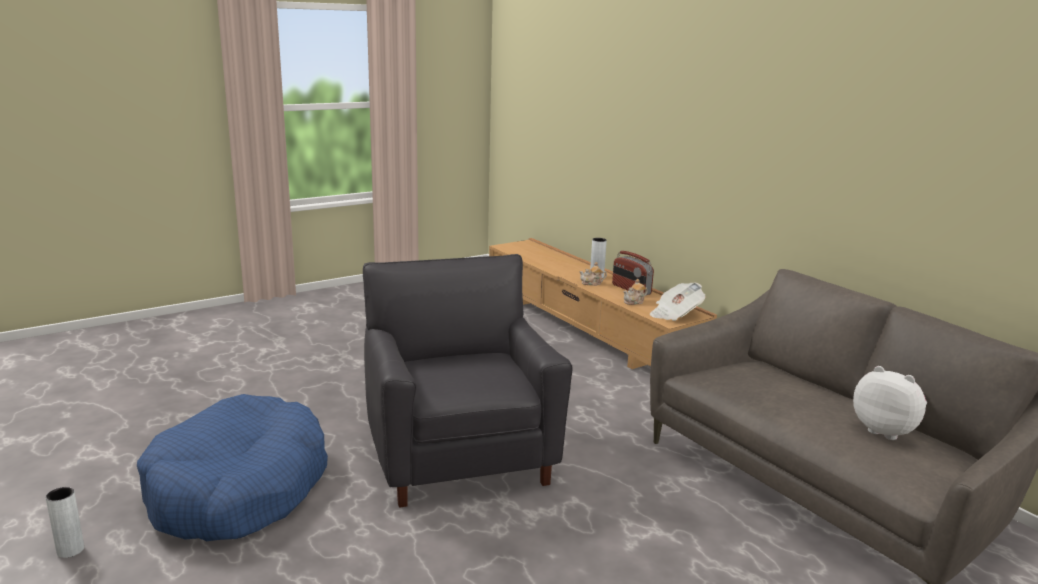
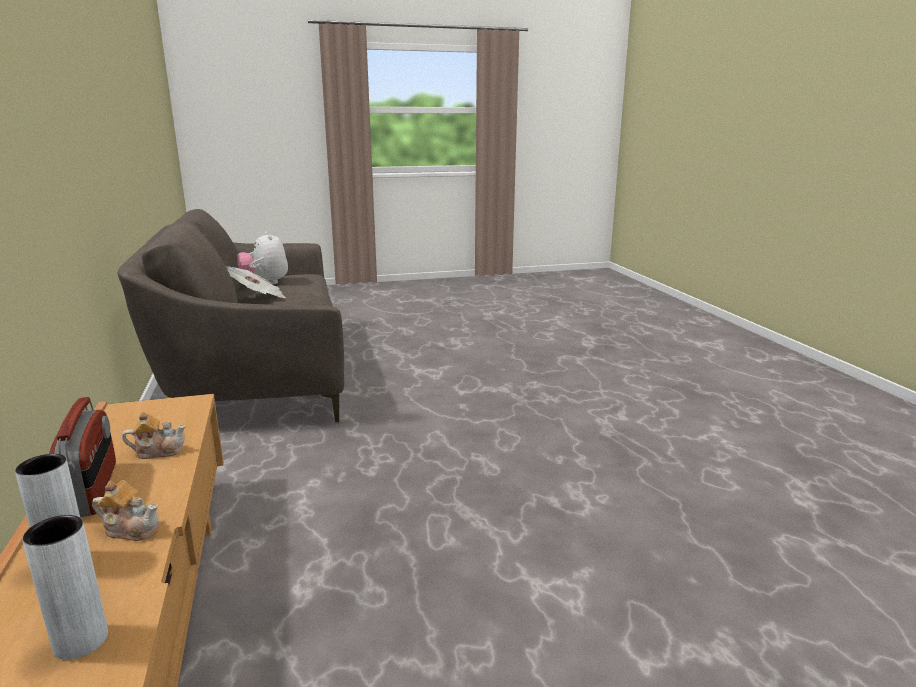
camera: 160 degrees left, 0 degrees up
(70, 550) = (880, 413): grey vase -> grey vase (81, 641)
(238, 489) = (777, 438): blue dog bed -> none
(460, 456) = (549, 437): black armchair -> none
(675, 314) = (153, 414): newspaper -> newspaper (257, 297)

